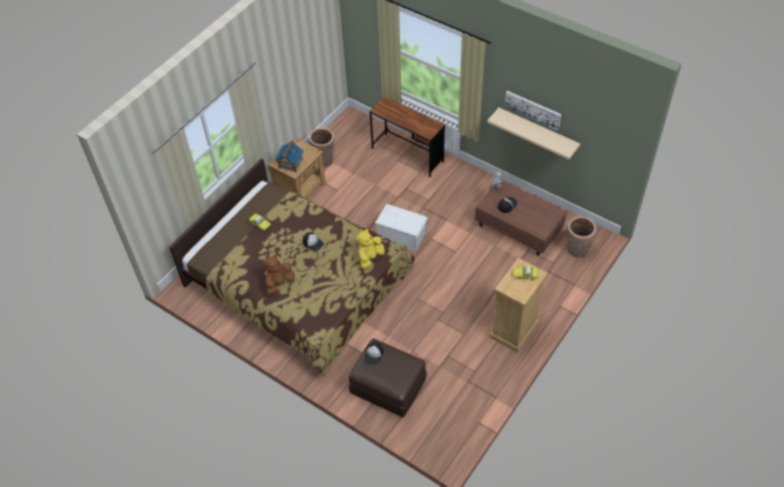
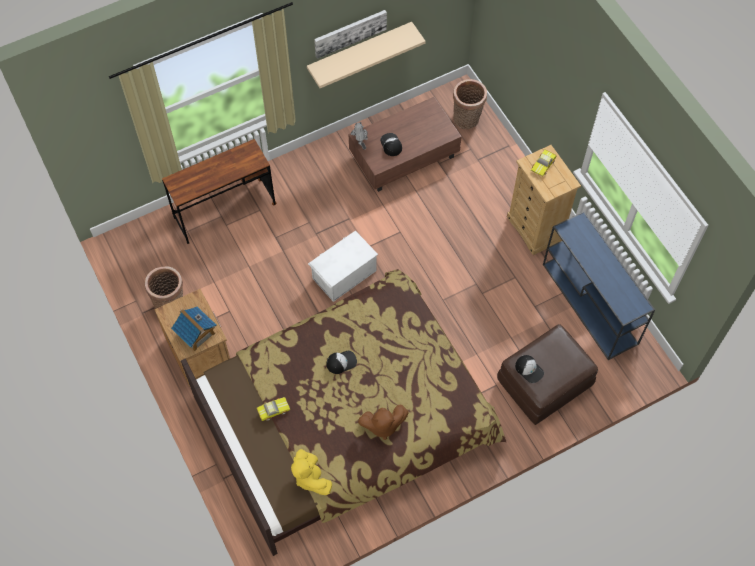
camera: 65 degrees left, 10 degrees up
(279, 284) = (382, 425): brown plush toy -> brown plush toy turned 75 degrees counterclockwise
(370, 258) = (400, 311): yellow plush toy -> yellow plush toy (310, 477)
(472, 391) = (590, 304): none -> blue console table

